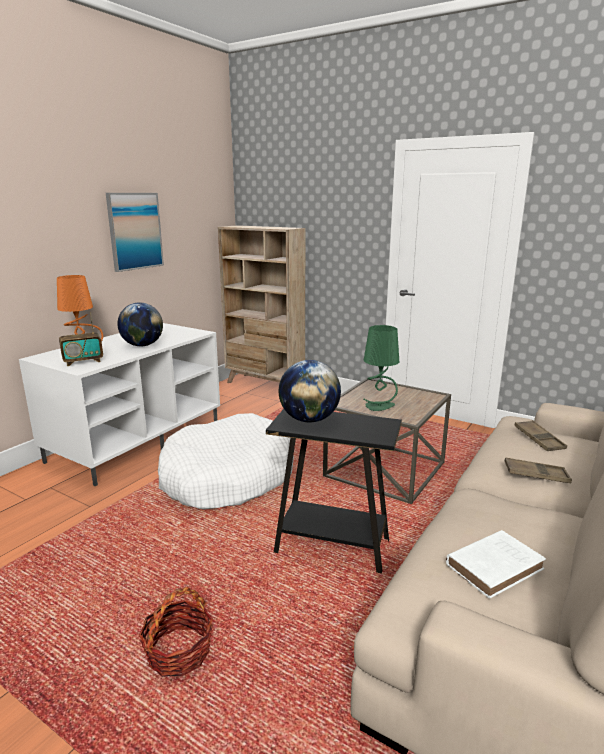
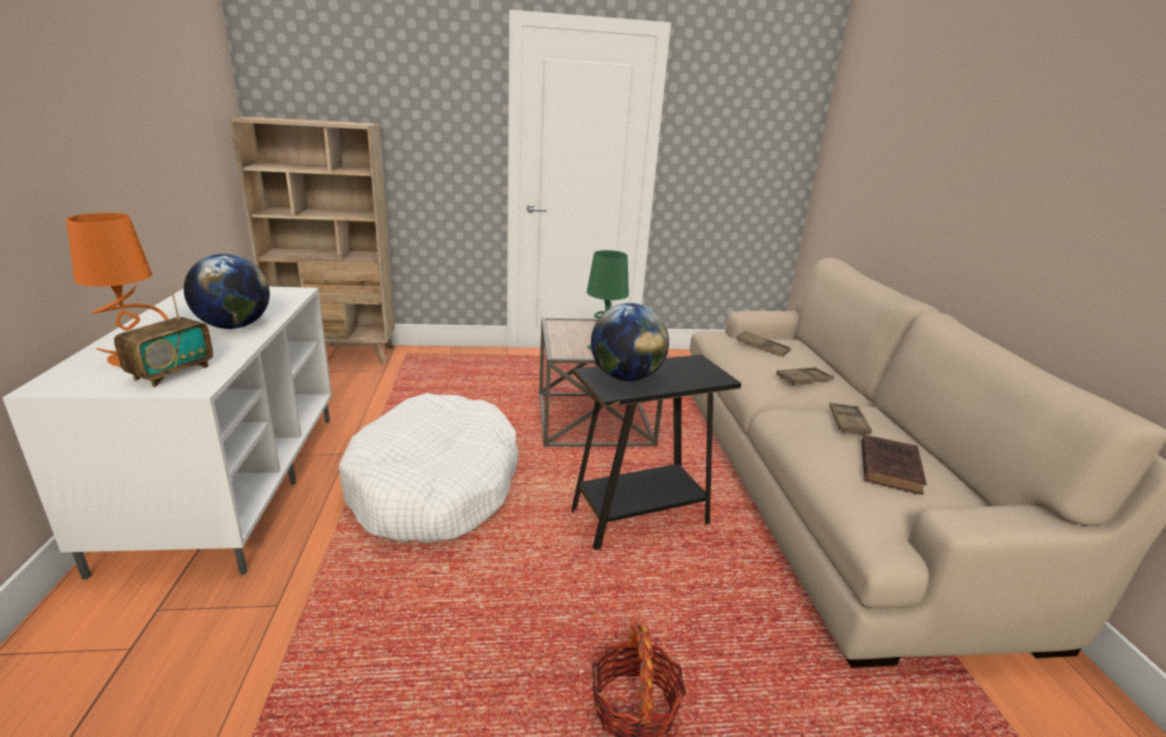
camera: 40 degrees left, 5 degrees up
(134, 231) = (126, 124): picture -> none
(496, 566) = (889, 467): white book -> brown book
(518, 520) = (847, 423): none -> brown tray

